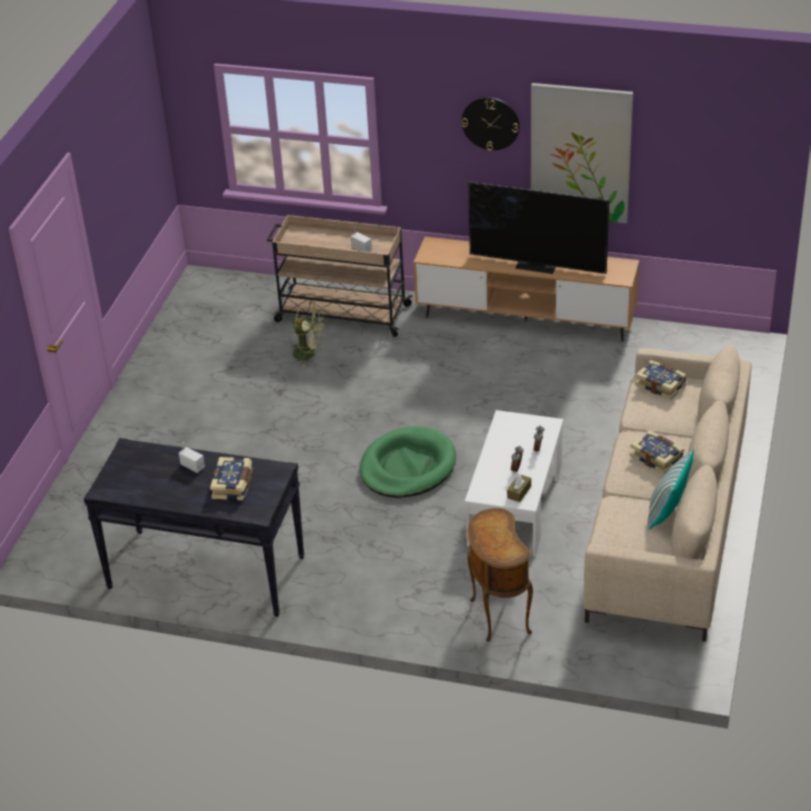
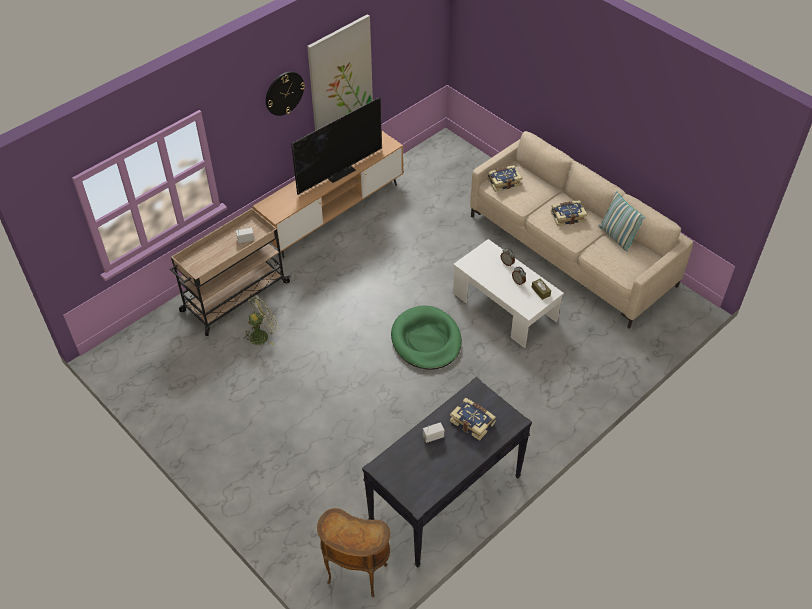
camera: 60 degrees left, 10 degrees up
(498, 617) = (597, 365): brown side table -> brown side table (356, 575)

